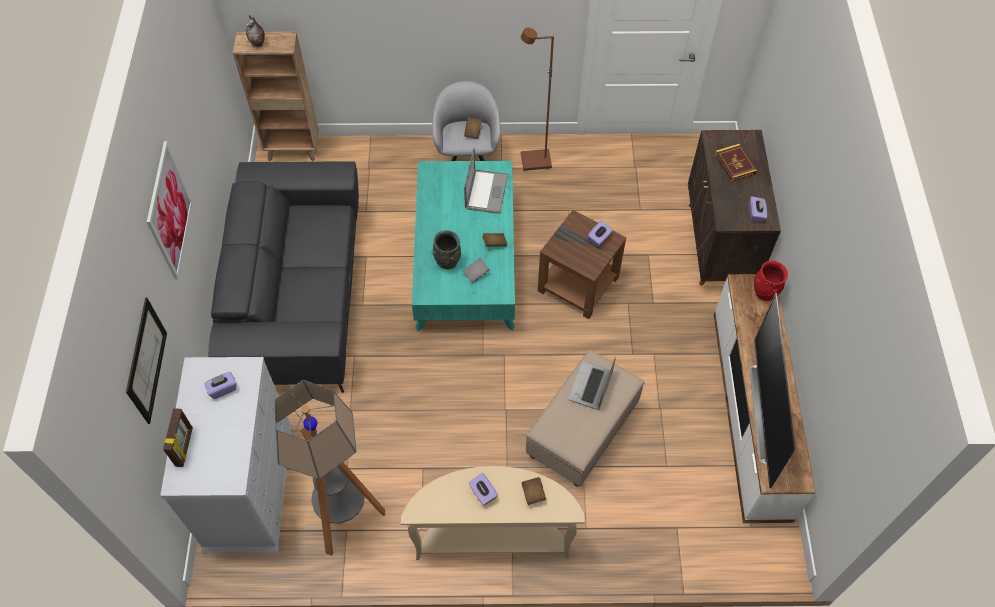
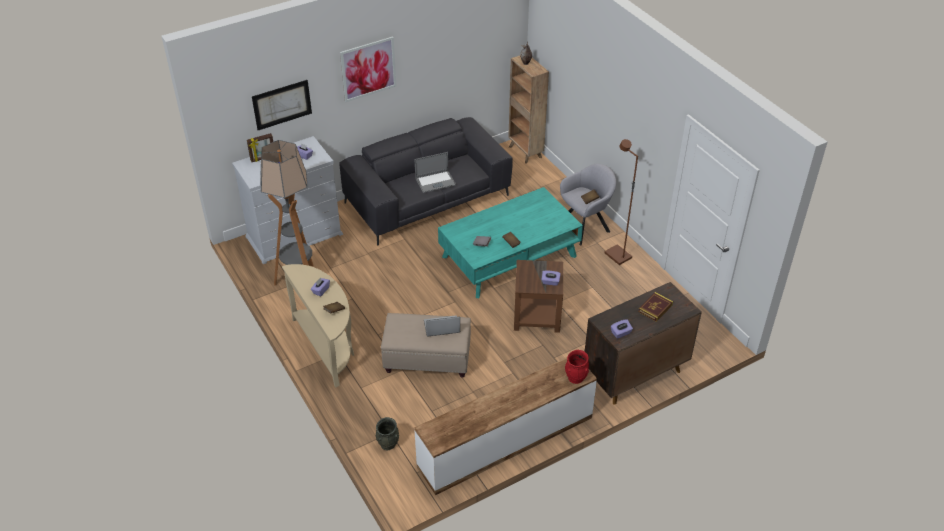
camera: 60 degrees right, 15 degrees down
(447, 261) = (480, 229): grey vase -> grey vase (388, 443)
(486, 191) = (547, 224): laptop -> laptop (435, 182)
(768, 413) = (477, 411): television -> none

